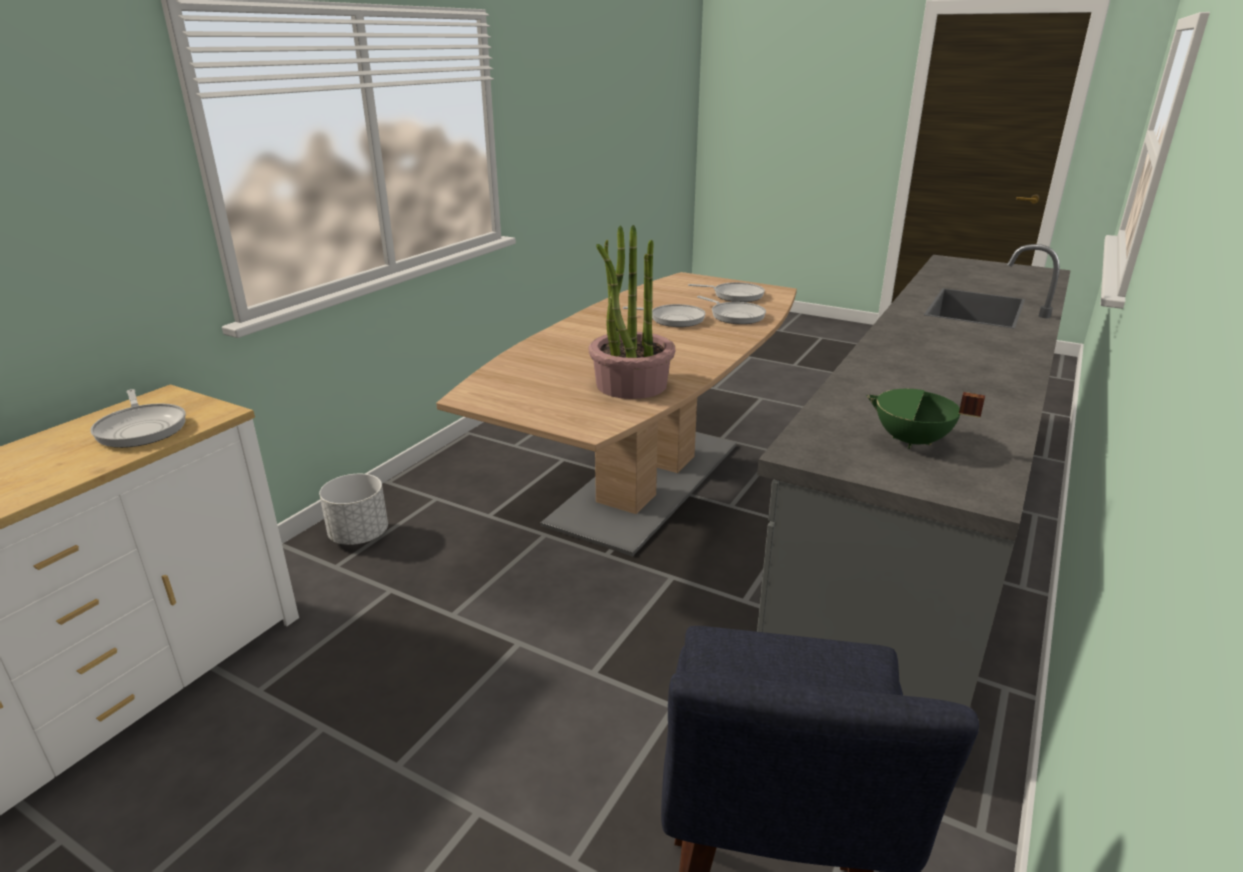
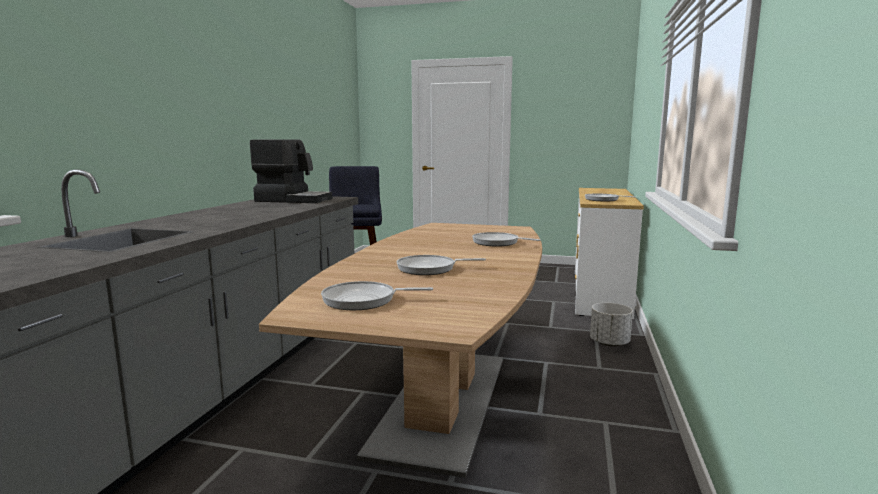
camera: 165 degrees right, 15 degrees down
(631, 385) = (432, 235): potted plant -> none
(735, 316) = (364, 276): frying pan -> frying pan (498, 243)
(912, 441) = (293, 200): green cooking pot -> coffee machine

